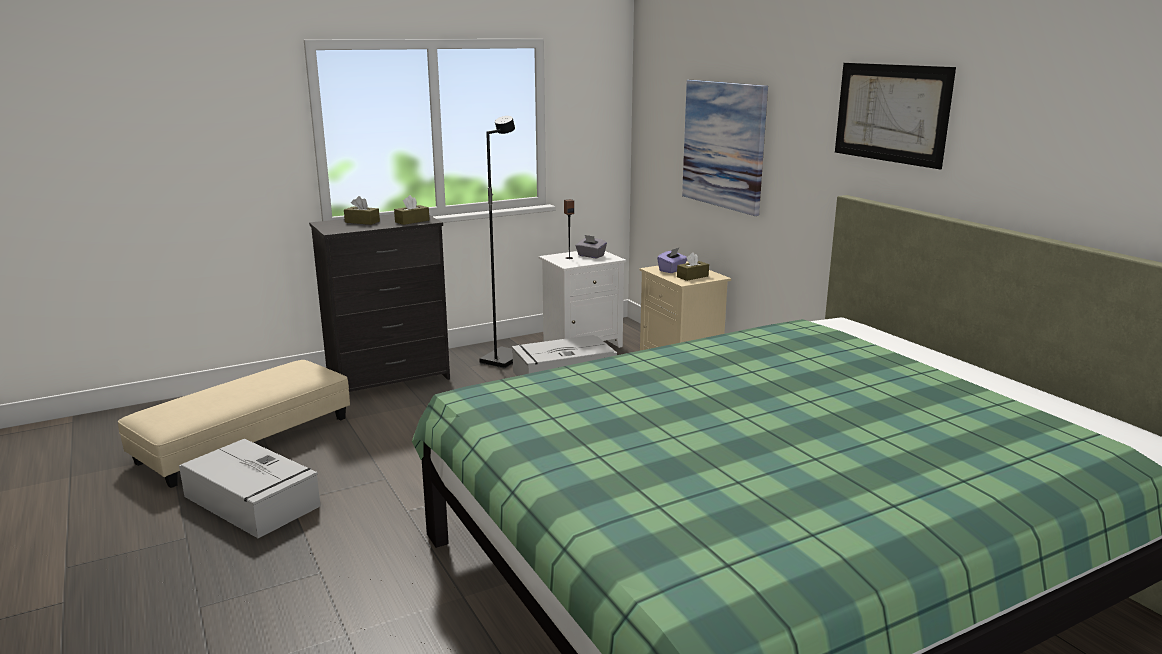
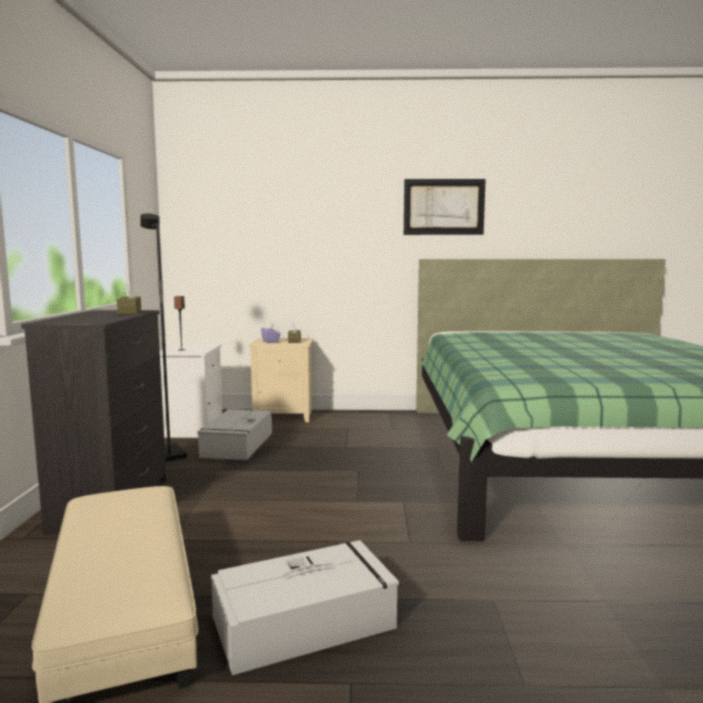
camera: 60 degrees left, 10 degrees down
(362, 222) = (83, 317): brown tissue box -> none
(590, 256) = (190, 346): grey tissue box -> none
(723, 145) = (290, 243): picture -> none

